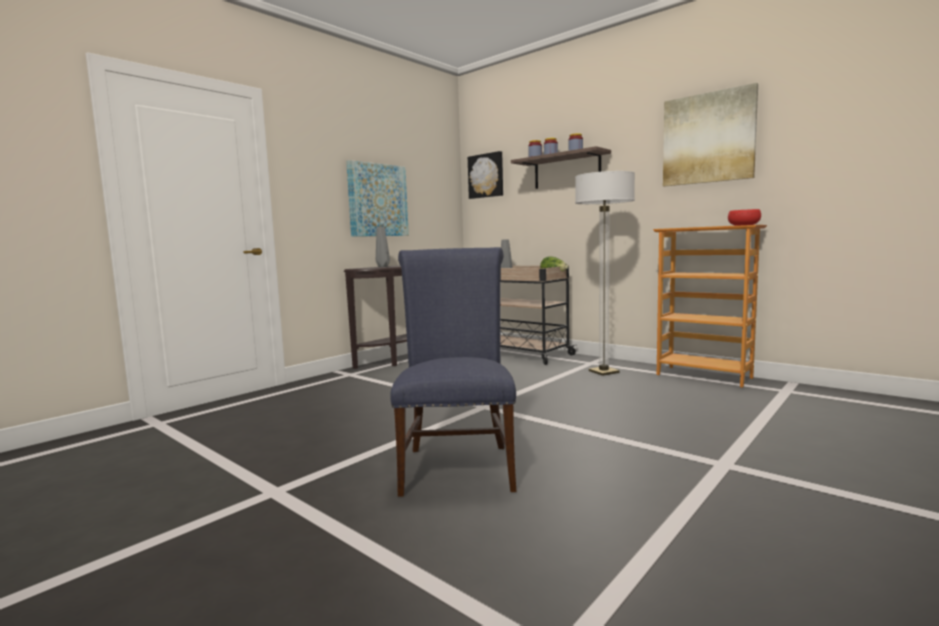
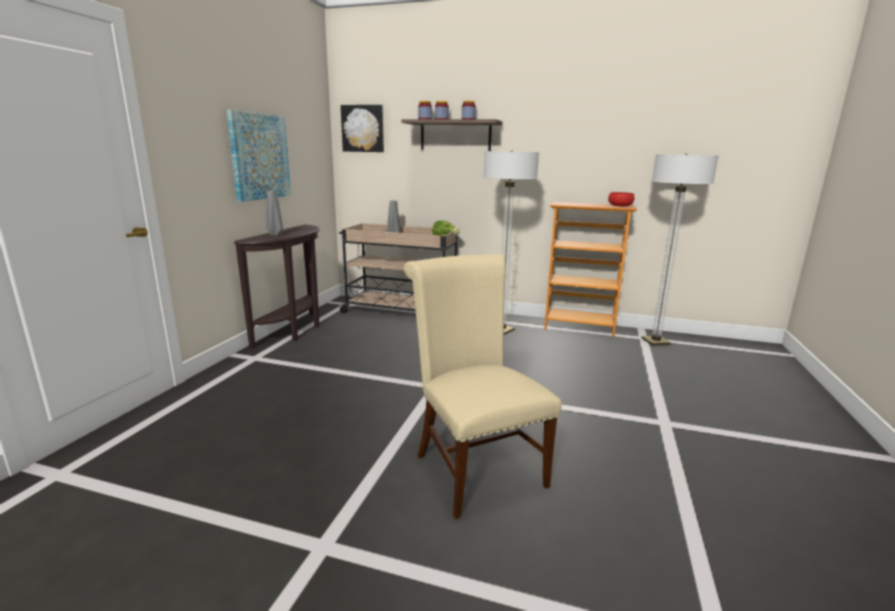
camera: 25 degrees left, 10 degrees up
(457, 465) = (475, 466): blue chair -> beige chair
(708, 138) = (592, 124): picture -> none
(800, 395) = (655, 341): none -> floor lamp

